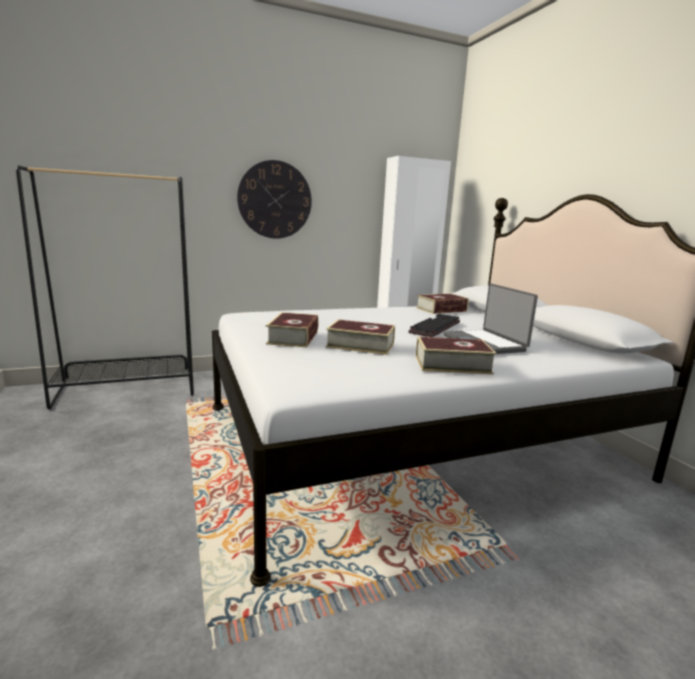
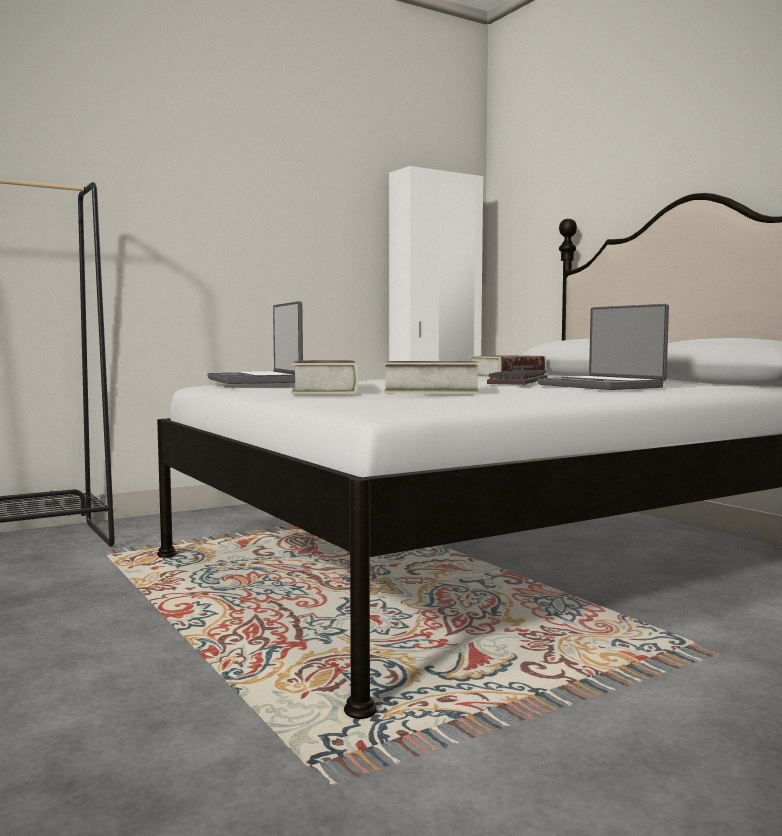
camera: 10 degrees left, 10 degrees down
(265, 316) = (256, 381): none -> laptop
(275, 200) = (225, 232): wall clock -> none
(452, 364) = (578, 394): book -> none

